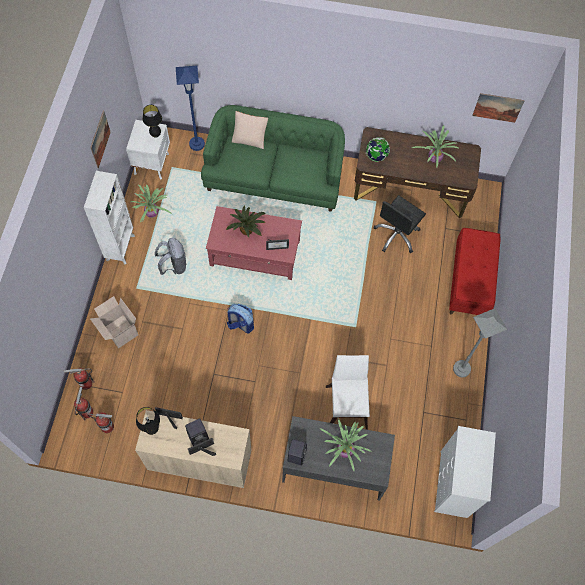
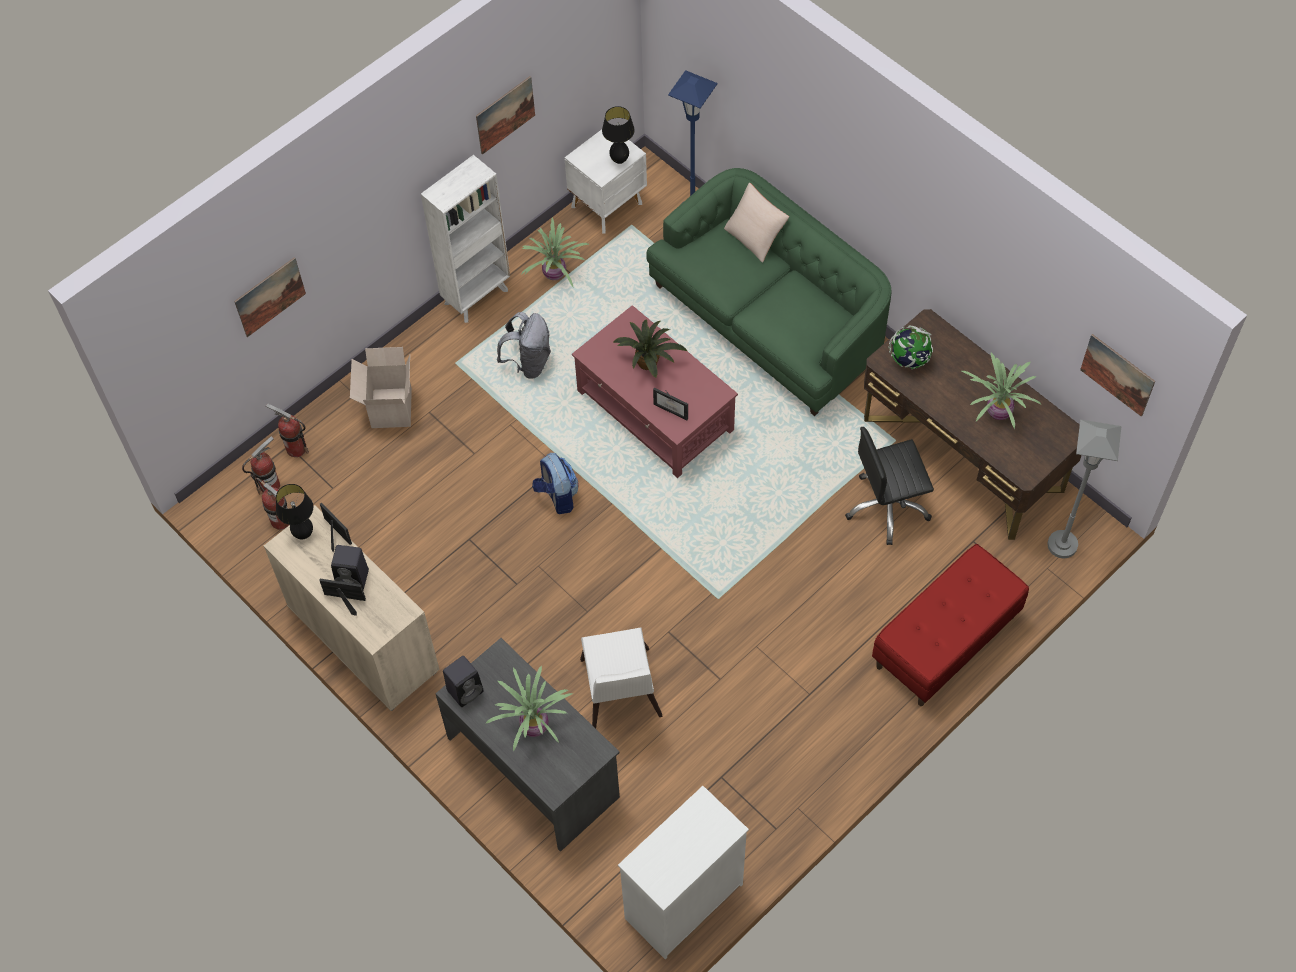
camera: 40 degrees right, 5 degrees down
(44, 312) = (270, 296): none -> picture
(347, 403) = (620, 694): white chair -> white chair turned 135 degrees clockwise
(461, 369) = (828, 755): grey floor lamp -> grey floor lamp (1062, 545)

